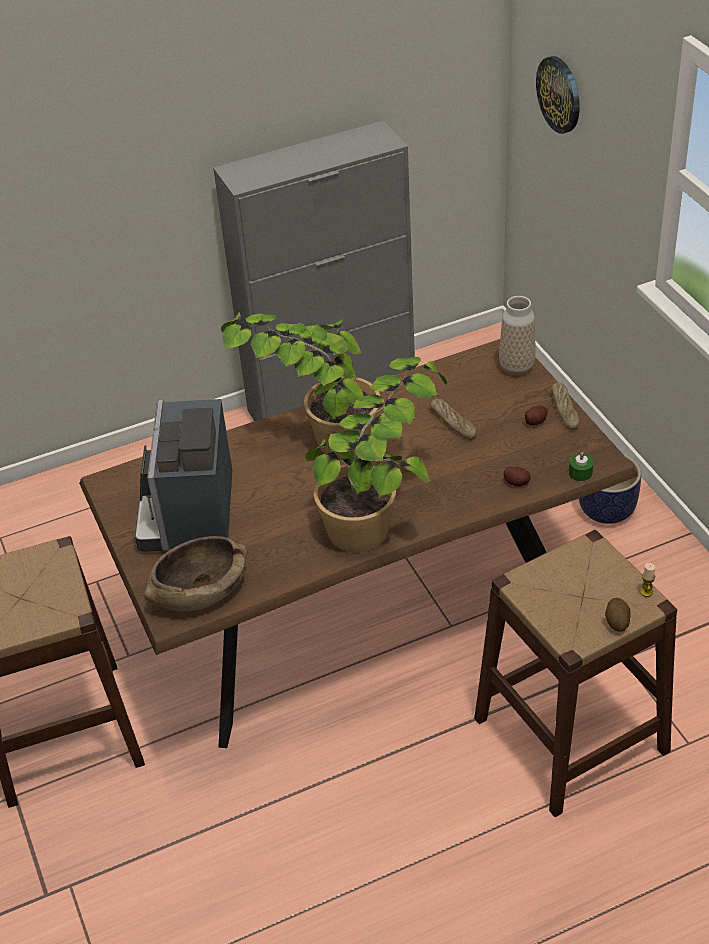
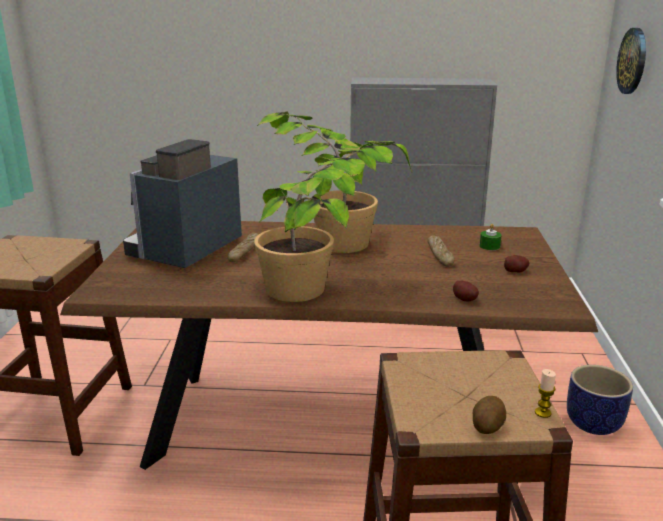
camera: 25 degrees right, 20 degrees down
(200, 590) = (135, 286): brown bowl -> none
(516, 367) = (523, 241): vase -> none
(564, 410) = (549, 271): bread -> bread (245, 252)
(580, 473) = (533, 309): green candle -> green candle (489, 246)

